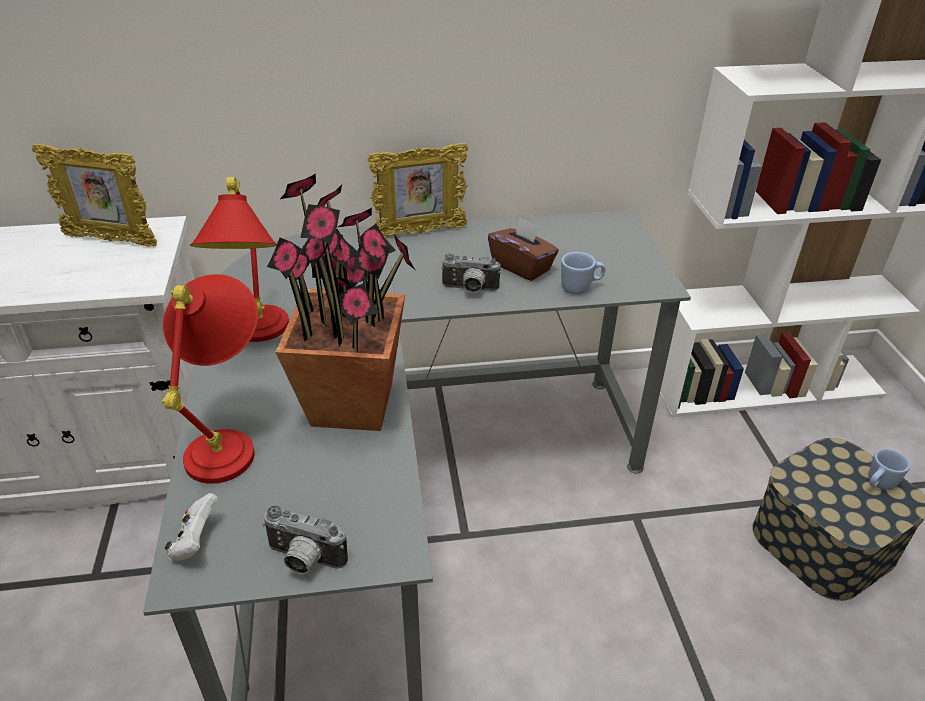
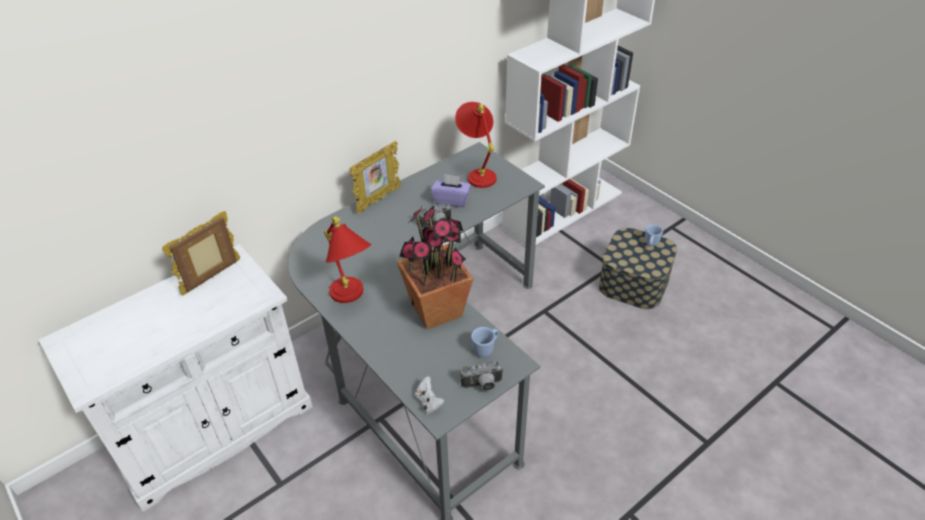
camera: 30 degrees left, 5 degrees up
(111, 240) = (212, 278): picture frame -> picture frame turned 150 degrees clockwise
(230, 439) = (395, 353): red table lamp -> red table lamp (478, 173)
(522, 267) = (451, 200): brown tissue box -> purple tissue box
(581, 288) = (491, 201): blue mug -> blue mug (486, 349)

